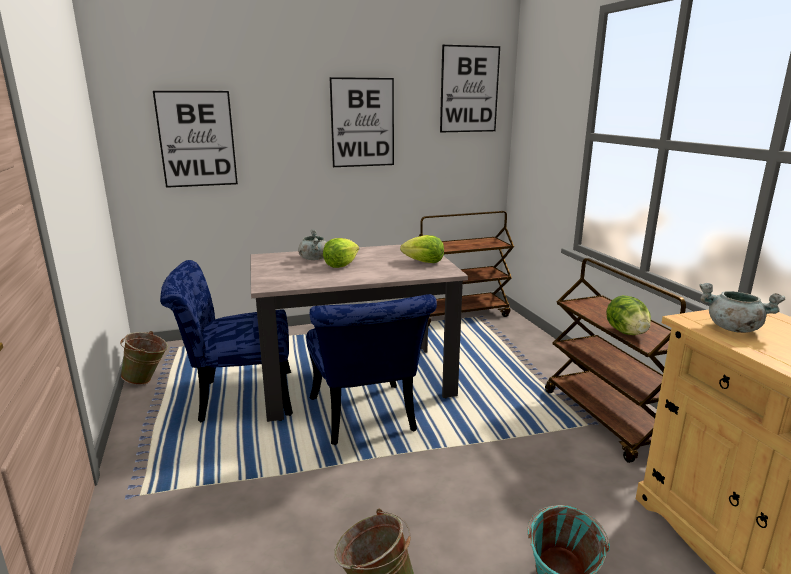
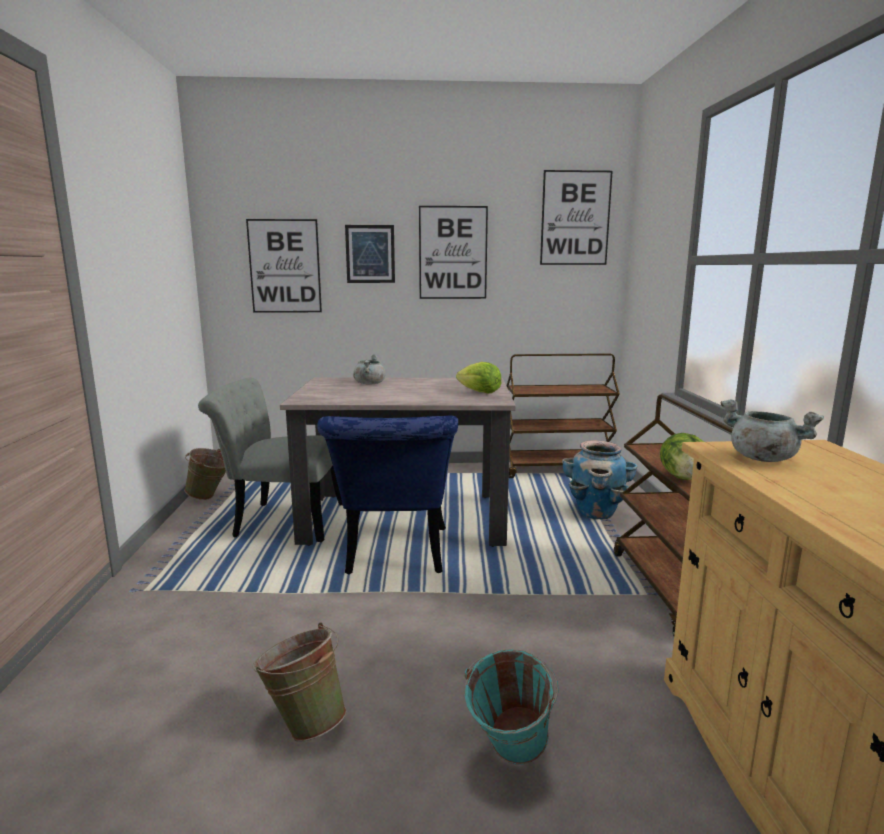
camera: 15 degrees right, 5 degrees down
(237, 397) = (280, 520): blue chair -> grey chair
(284, 125) = (370, 254): none -> picture
(341, 265) = (390, 389): lettuce -> none
(512, 354) = (596, 513): none -> planter

